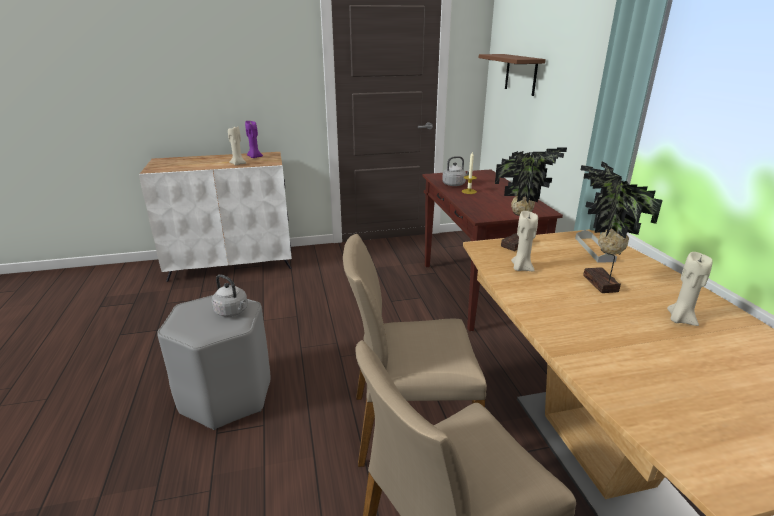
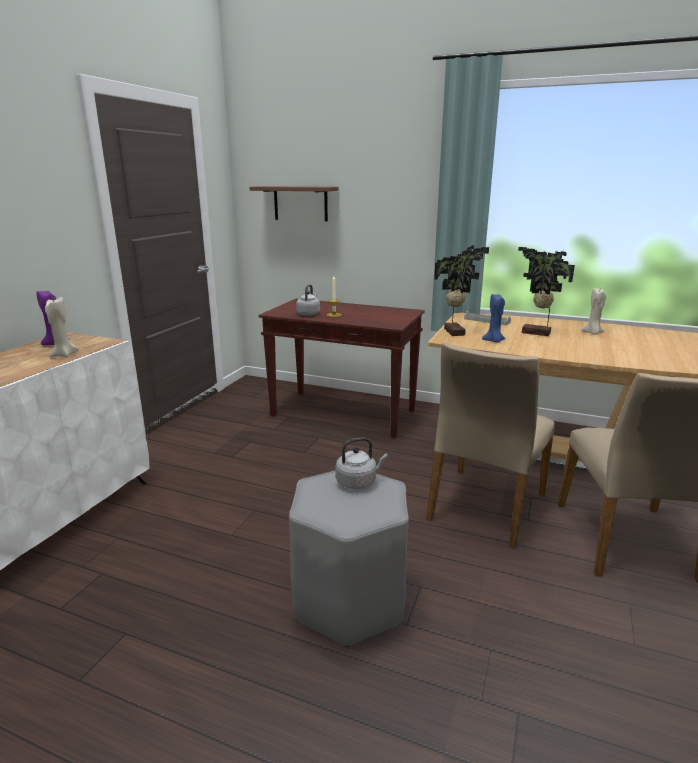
camera: 55 degrees left, 5 degrees down
(521, 268) = (493, 341): beige candle -> blue candle

